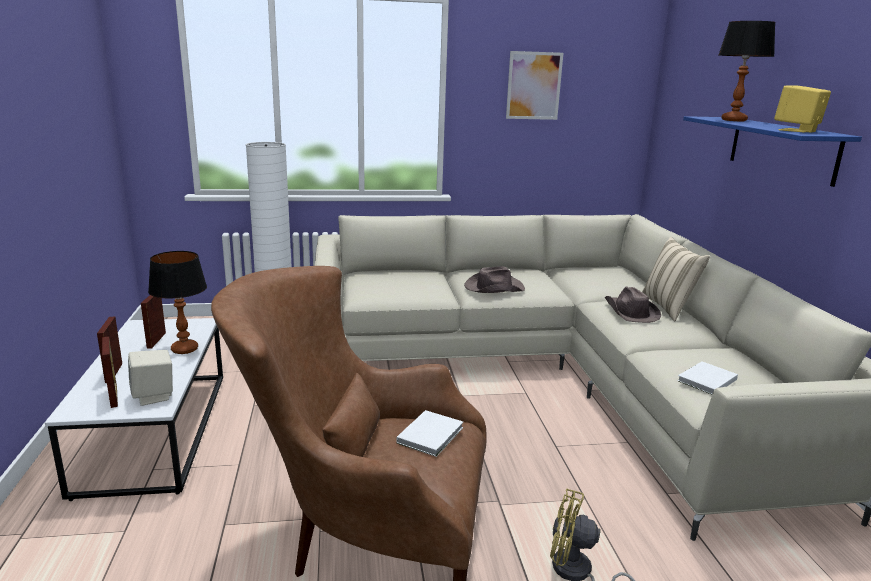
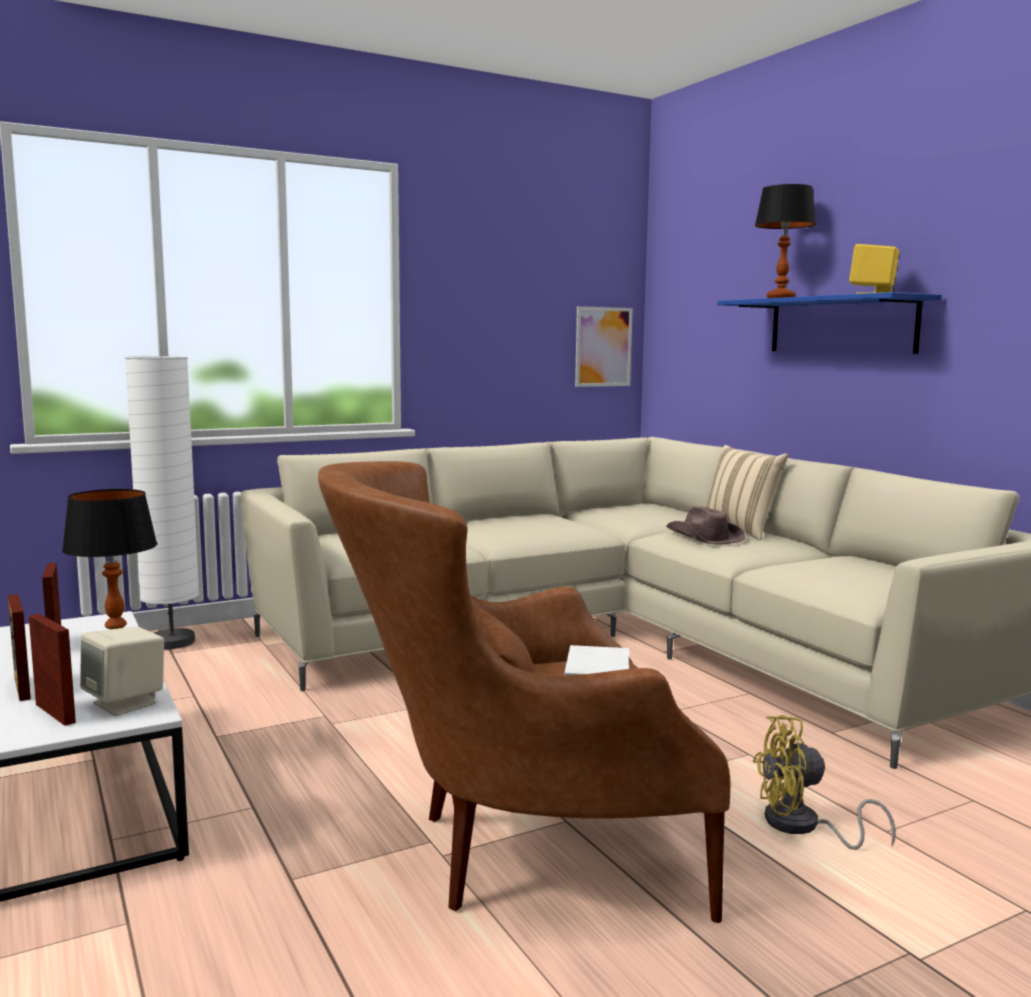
camera: 20 degrees left, 10 degrees down
(493, 287) = (518, 533): brown hat -> none
(534, 86) = (508, 281): picture -> picture (603, 347)
(705, 380) = (849, 581): white book -> none

